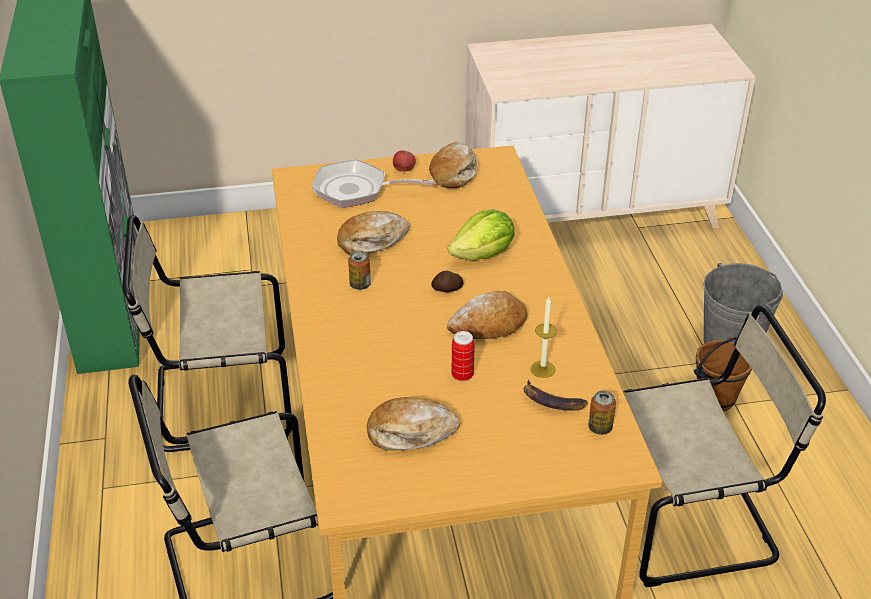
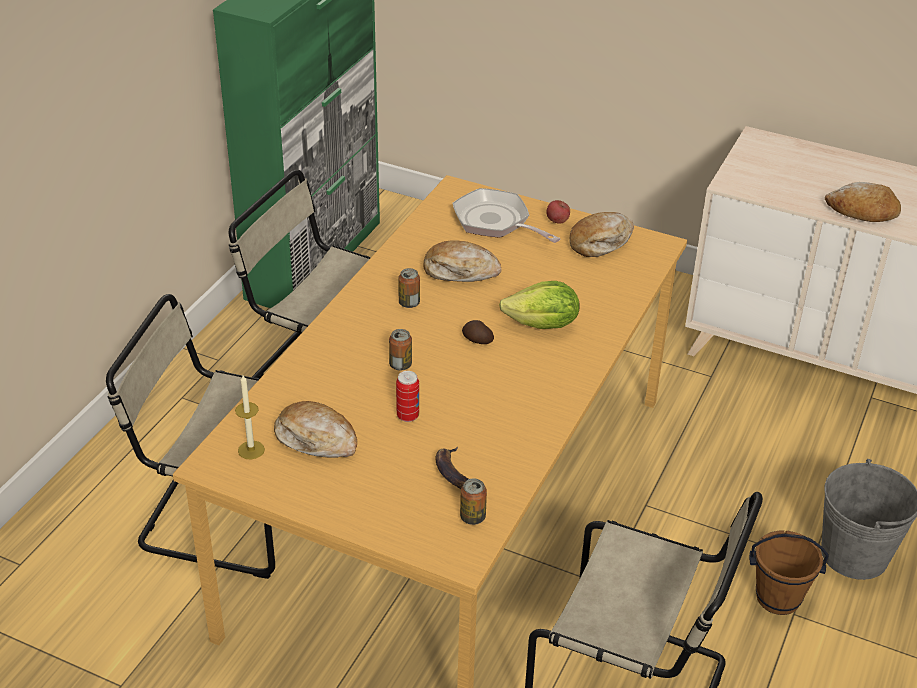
camera: 35 degrees right, 0 degrees up
(410, 338) = (400, 365): none -> can
(488, 325) = (477, 386): bread -> bread (862, 211)
(543, 369) = (481, 445): candle -> candle (251, 450)

